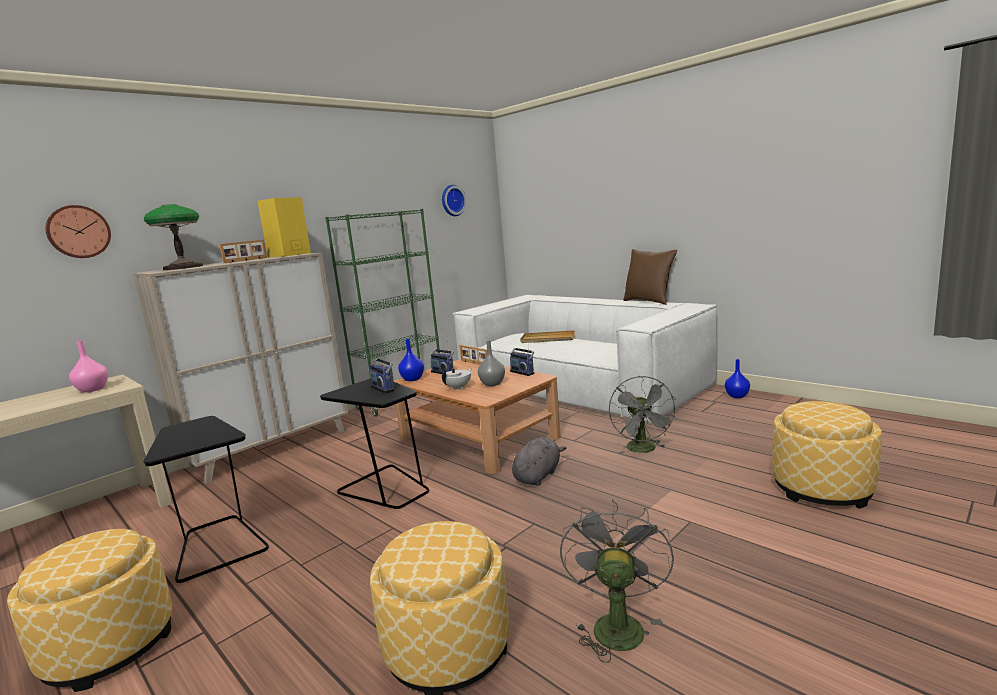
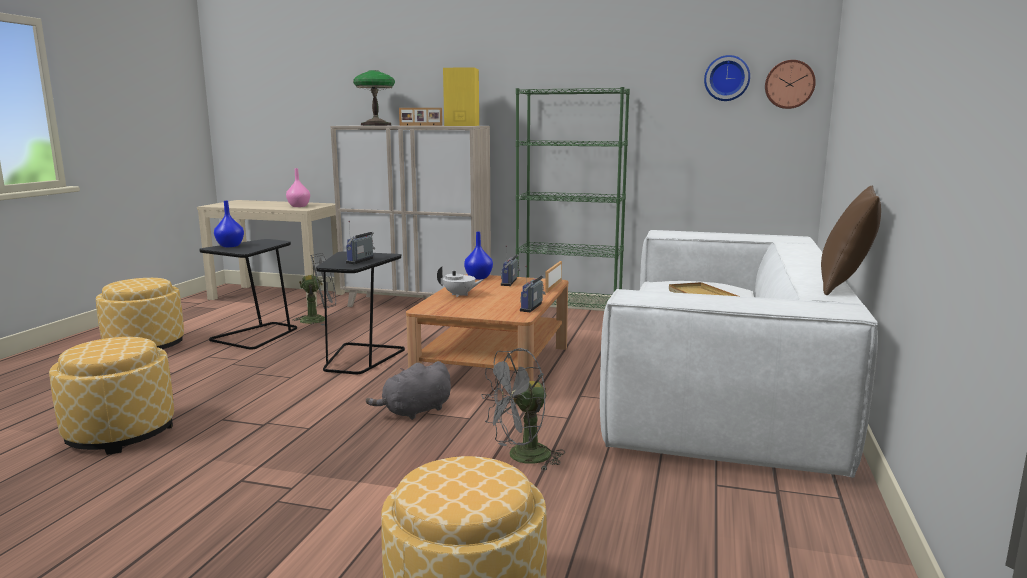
camera: 60 degrees right, 0 degrees up
(78, 232) = (332, 89): wall clock -> wall clock (789, 84)
(492, 383) = (480, 303): grey vase -> none
(538, 475) = (415, 411): grey plush toy -> grey plush toy turned 135 degrees clockwise
(616, 624) = (137, 492): grey fan -> grey fan (319, 320)
(737, 396) = (832, 511): blue vase -> blue vase (229, 246)

